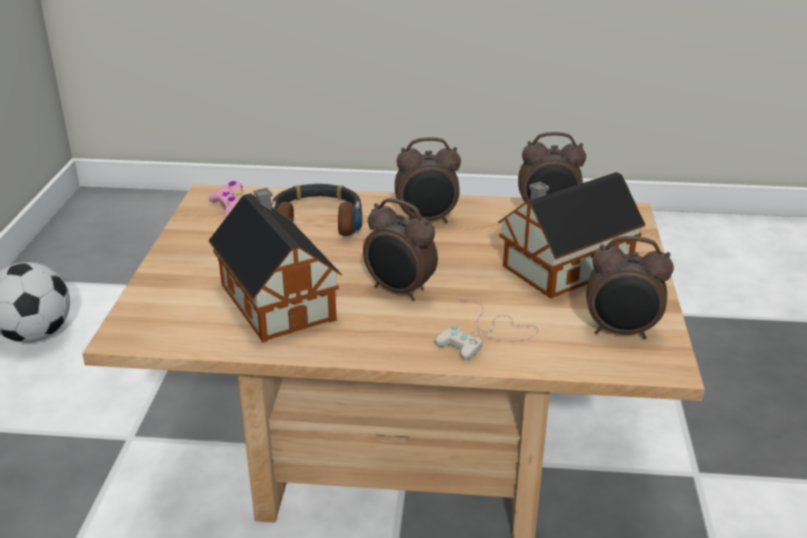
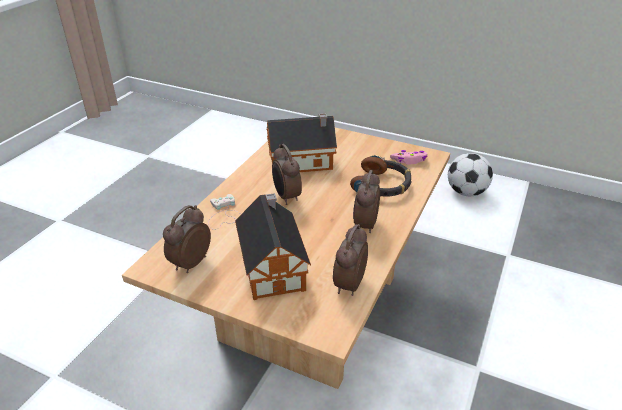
camera: 110 degrees right, 5 degrees up
(399, 291) = (286, 197): alarm clock -> alarm clock turned 75 degrees counterclockwise

